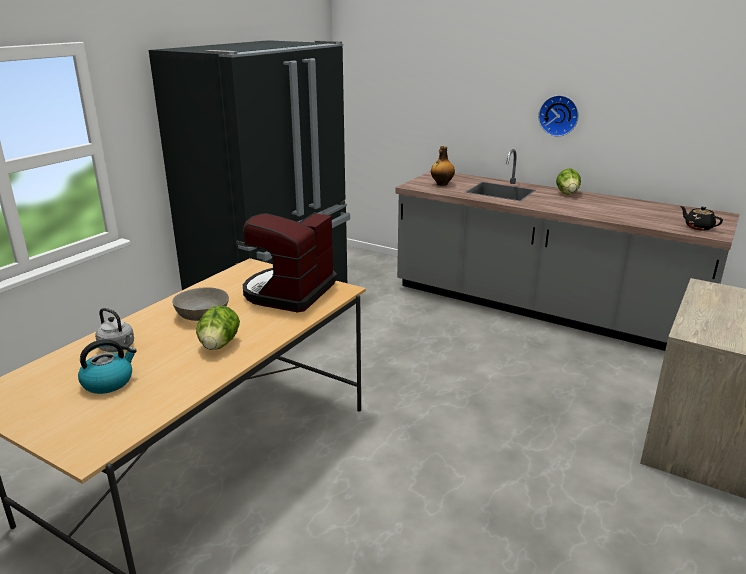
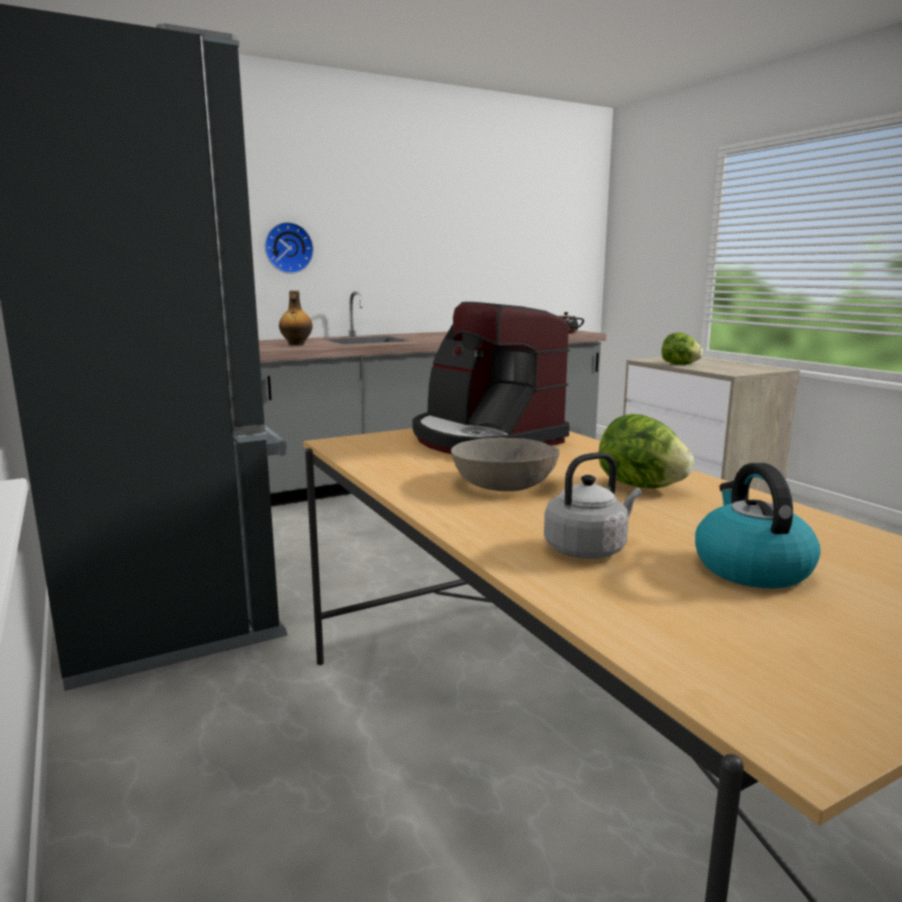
camera: 60 degrees left, 10 degrees down
(559, 115) = (385, 250): wall clock -> wall clock (288, 248)
(567, 193) = (421, 334): lettuce -> lettuce (679, 364)

